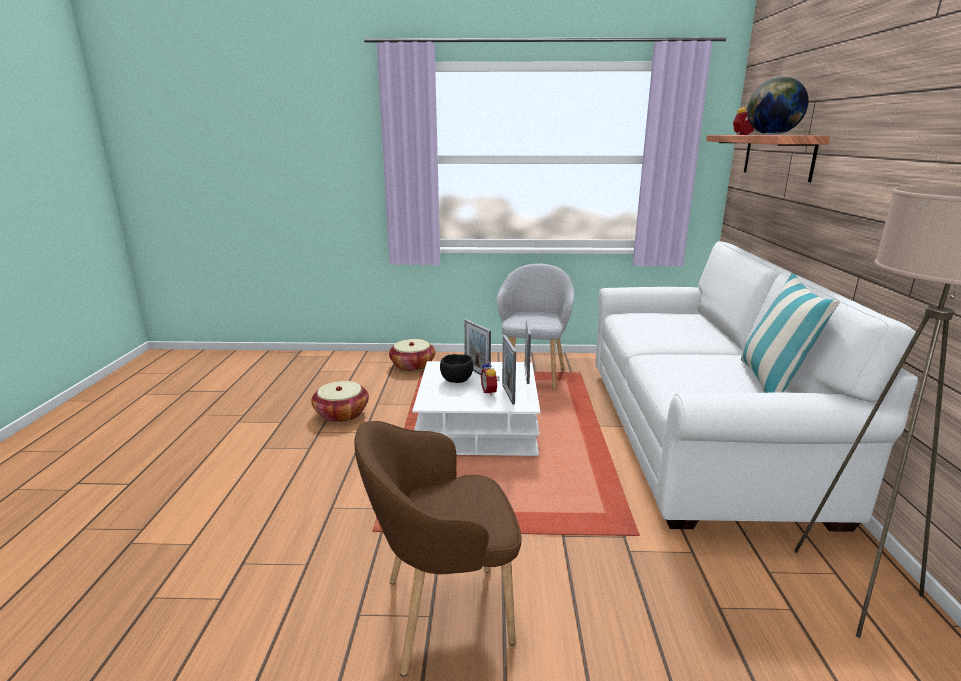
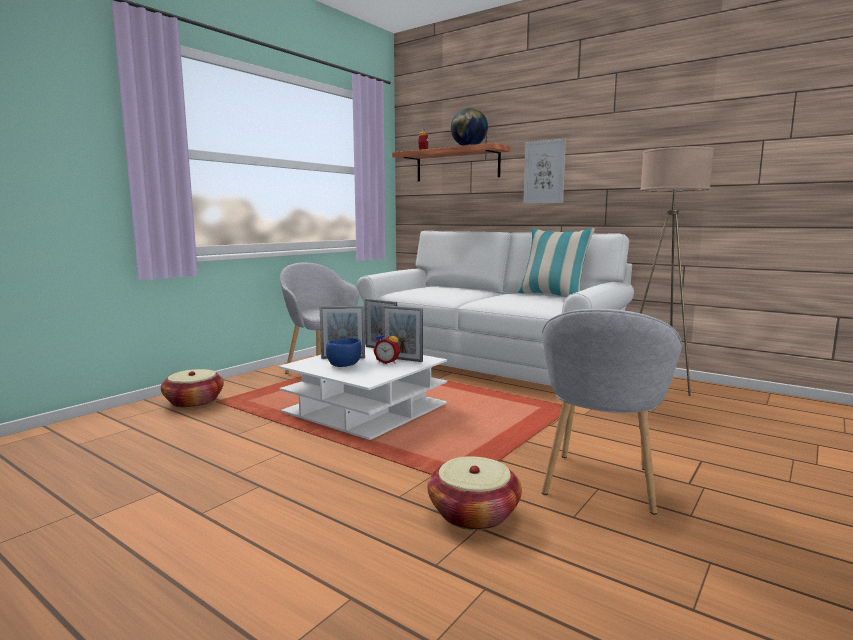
camera: 55 degrees left, 10 degrees down
(342, 414) = (219, 454): basket -> basket (473, 514)
(442, 614) = (599, 483): brown armchair -> grey armchair
(457, 381) = (345, 365): black bowl -> blue bowl
(856, 184) = (544, 172): none -> picture

